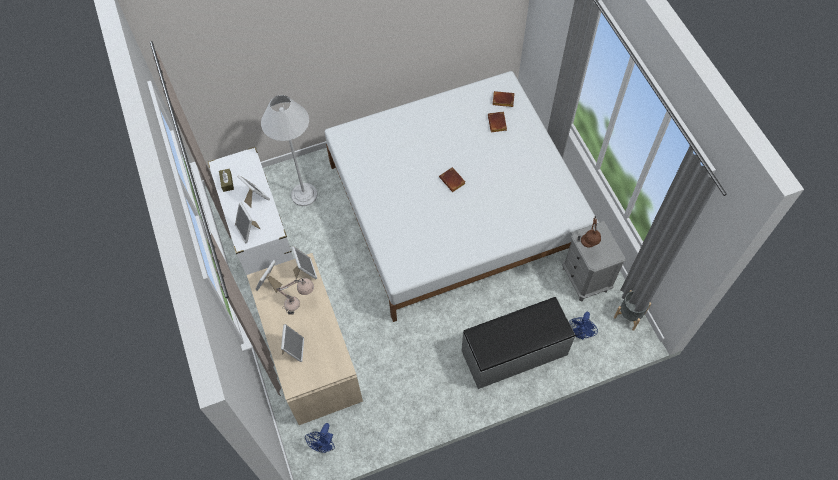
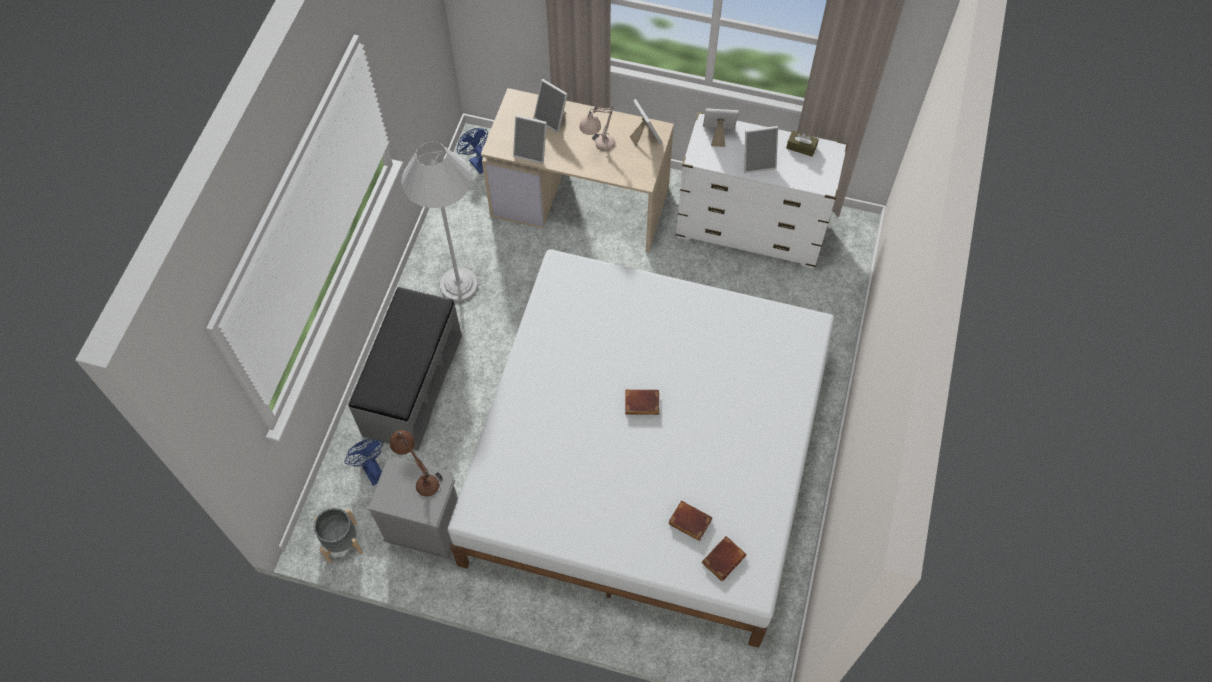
camera: 125 degrees right, 0 degrees up
(304, 195) = (792, 304): white floor lamp -> white floor lamp (459, 284)
(305, 271) = (634, 174): picture frame -> picture frame (532, 151)

